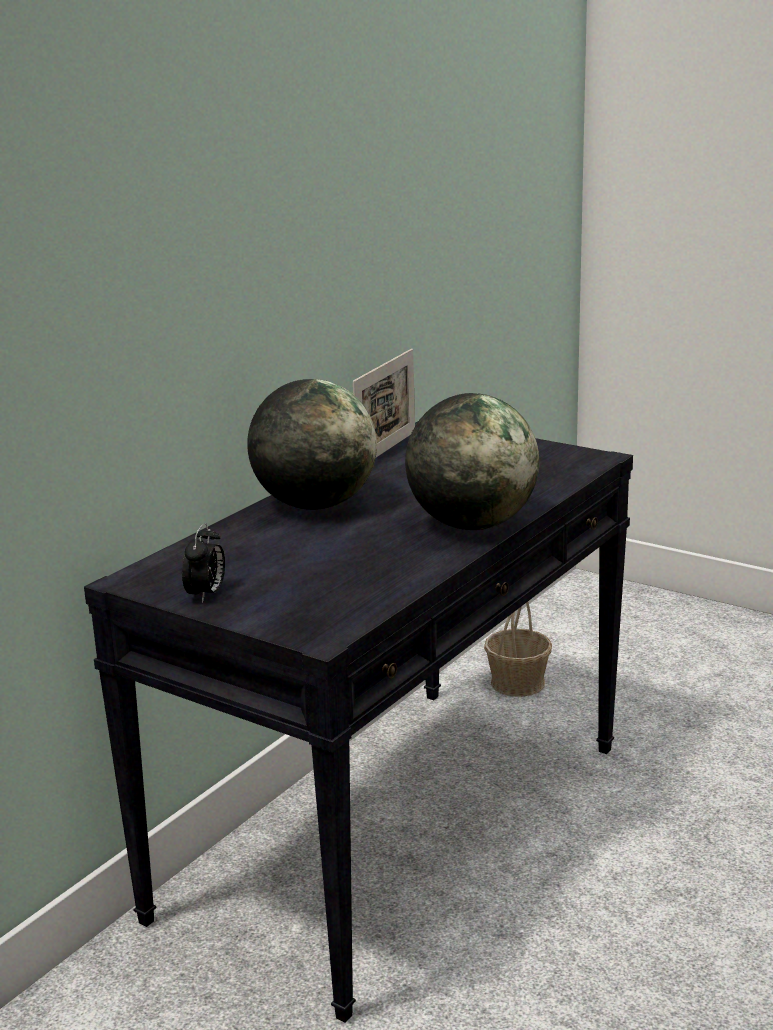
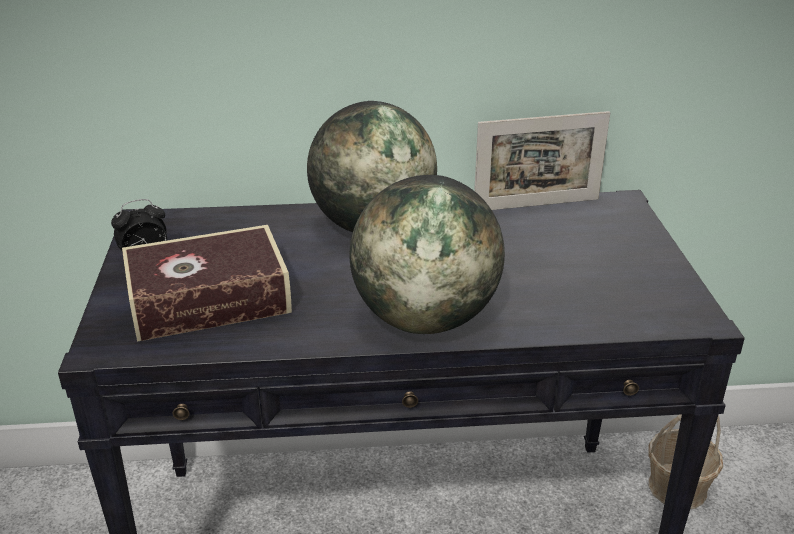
camera: 50 degrees right, 10 degrees up
(318, 585) = (209, 300): none -> book

